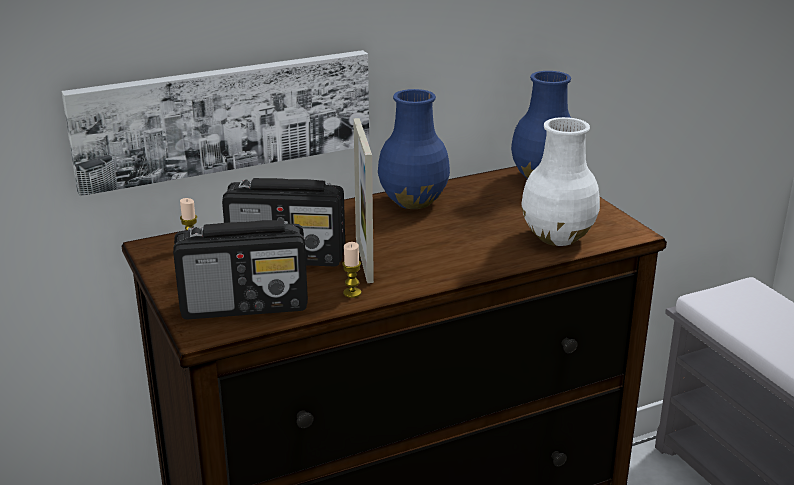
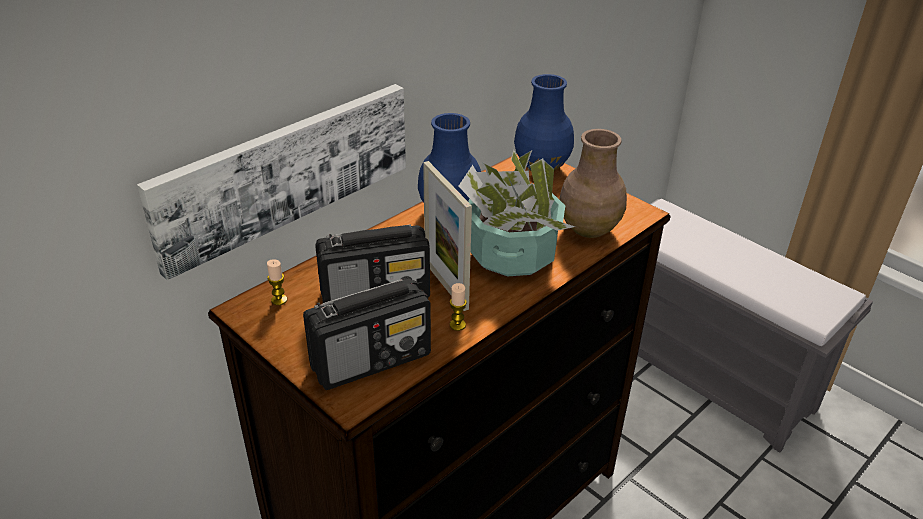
camera: 20 degrees left, 10 degrees up
(454, 245) = (512, 253): none -> potted plant
(557, 236) = (588, 228): white vase -> brown vase

